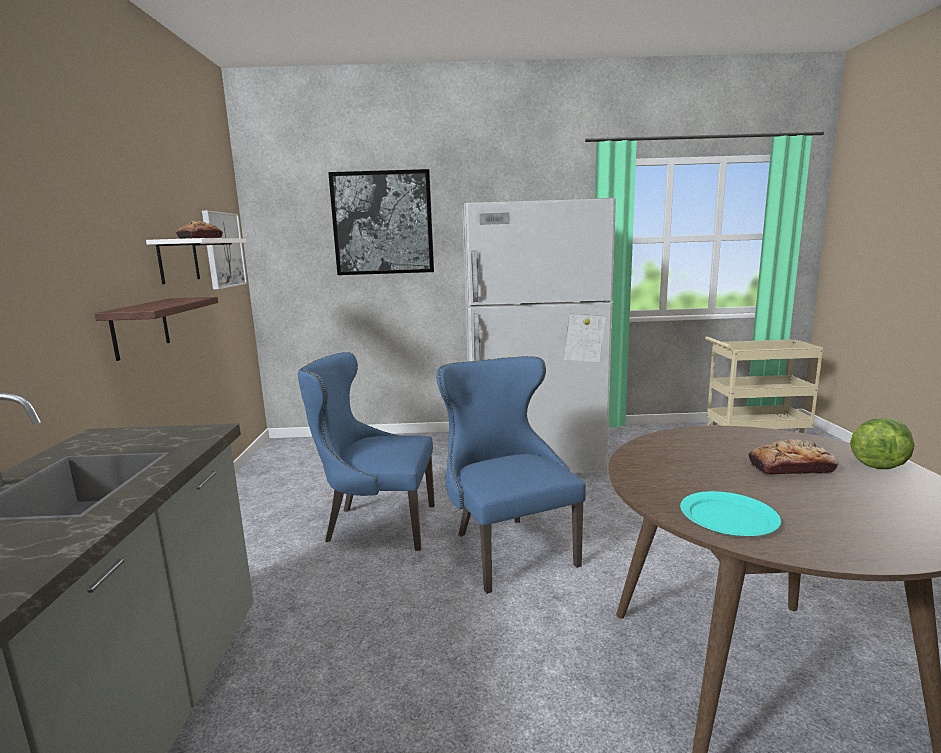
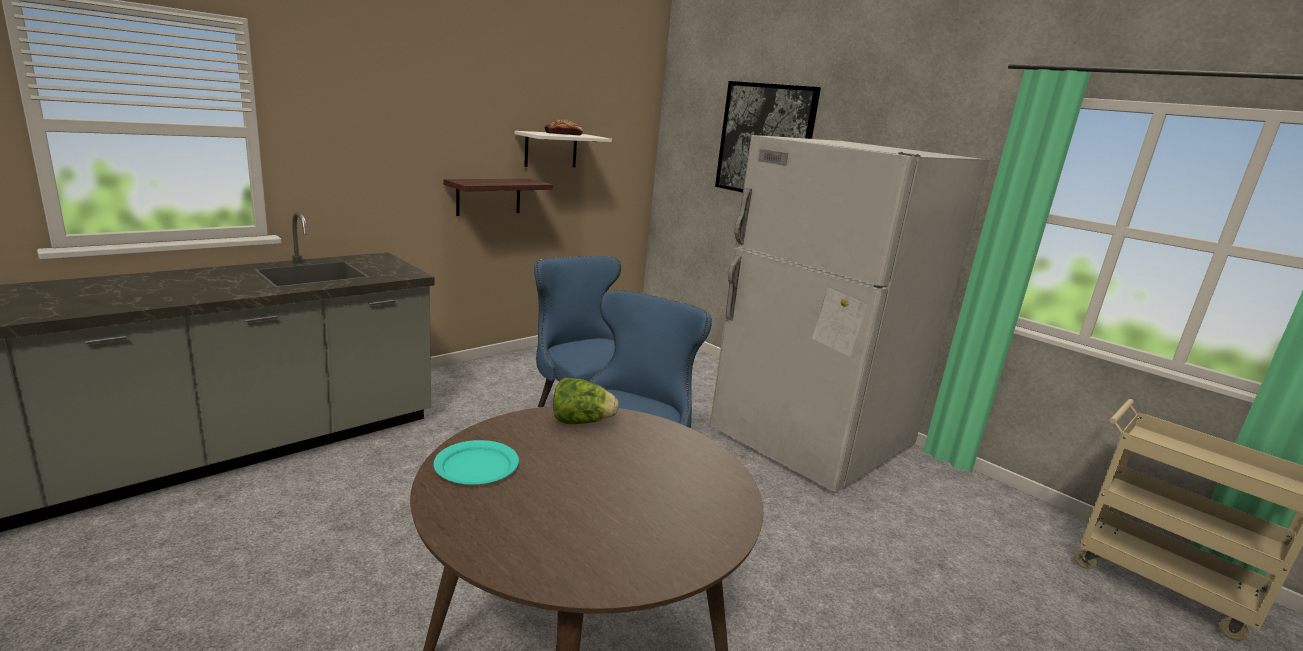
camera: 45 degrees right, 5 degrees up
(223, 250) = (620, 145): picture -> none
(790, 468) = (629, 487): bread -> none
(879, 462) = (712, 539): lettuce -> lettuce (581, 422)

